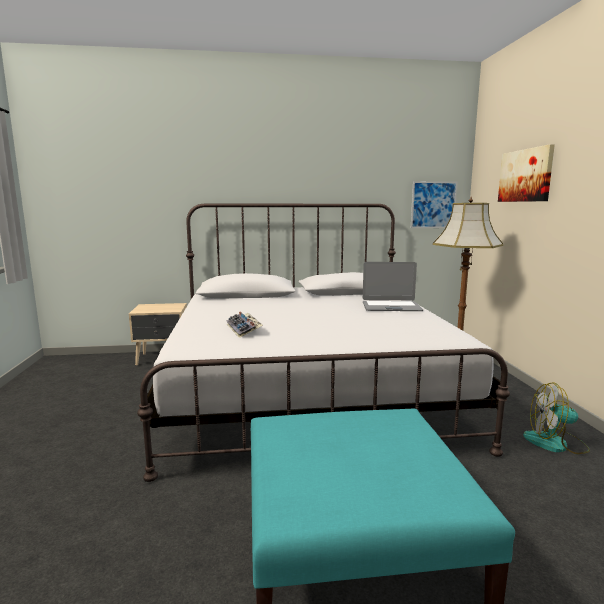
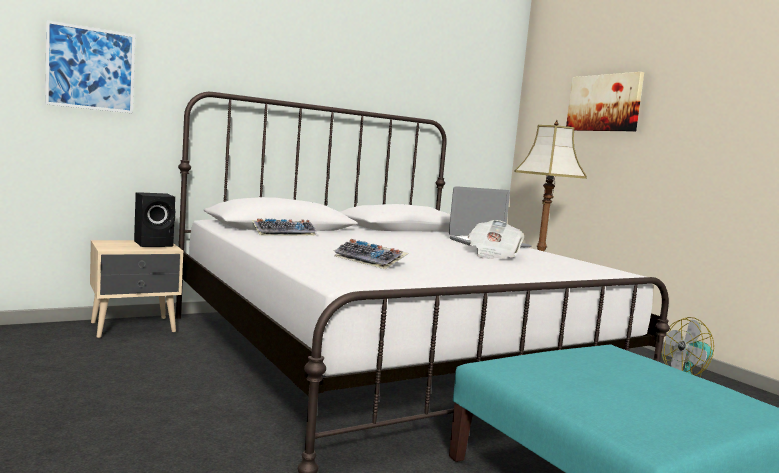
camera: 25 degrees left, 5 degrees down
(171, 306) = (155, 244): none -> black speaker
(233, 301) = (284, 233): none -> keyboard
(367, 321) = (493, 255): none -> newspaper
(433, 205) = (483, 128): picture -> picture (91, 68)

